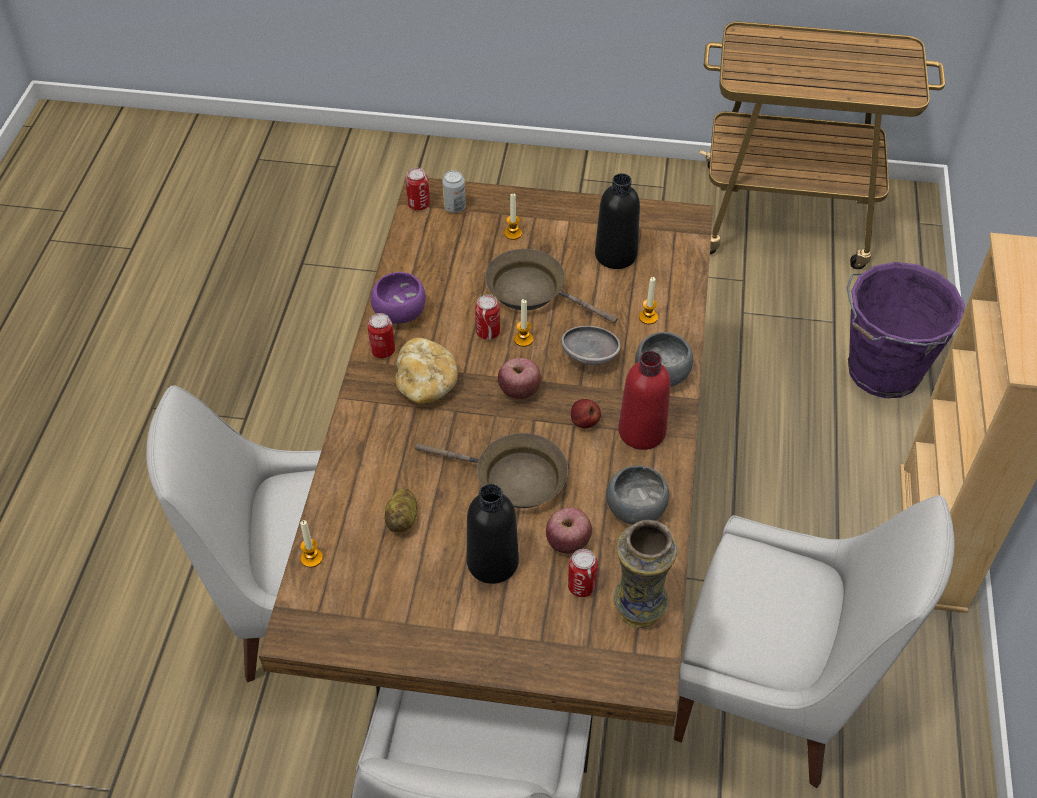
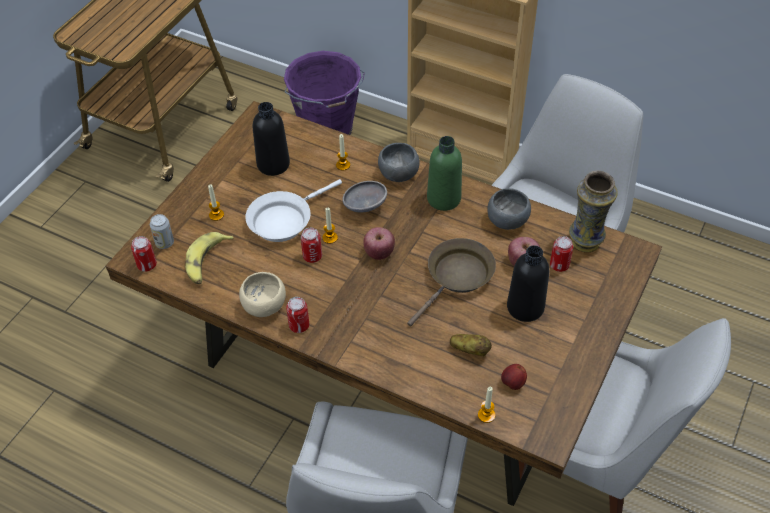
camera: 70 degrees left, 0 degrees up
(401, 314) = (265, 305): purple bowl -> beige bowl
(426, 383) = (346, 306): bread -> none
(442, 248) = (207, 262): none -> banana
(532, 291) = (284, 220): brown frying pan -> white frying pan
(584, 422) = (423, 226): apple -> apple (513, 383)
(642, 432) = (443, 198): red bottle -> green bottle

